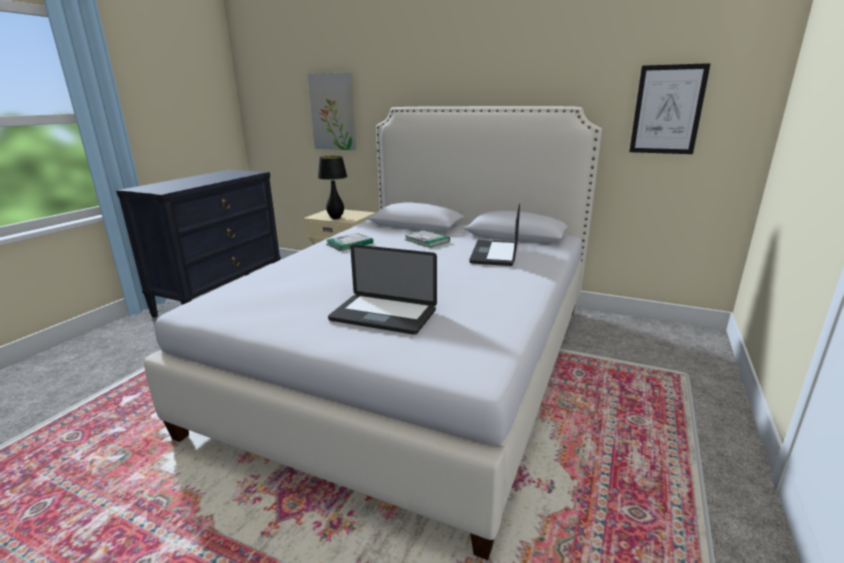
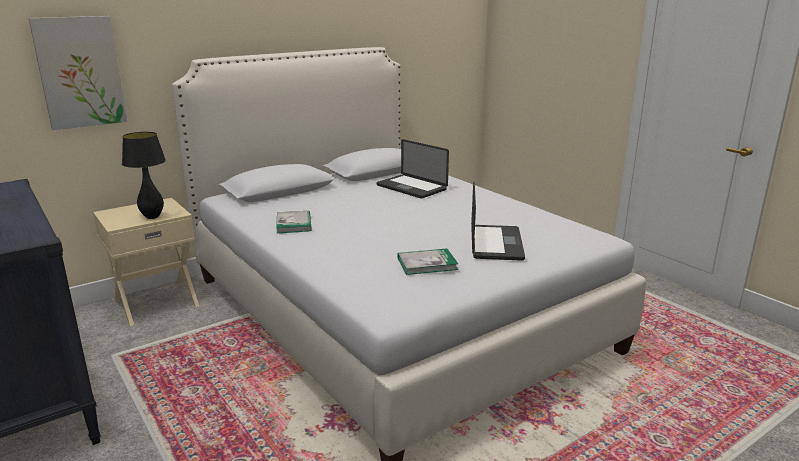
camera: 60 degrees left, 0 degrees up
(383, 315) = (496, 244): laptop -> laptop turned 45 degrees counterclockwise
(426, 240) = (339, 197): book -> book (427, 264)
(667, 110) = (429, 45): picture -> none

